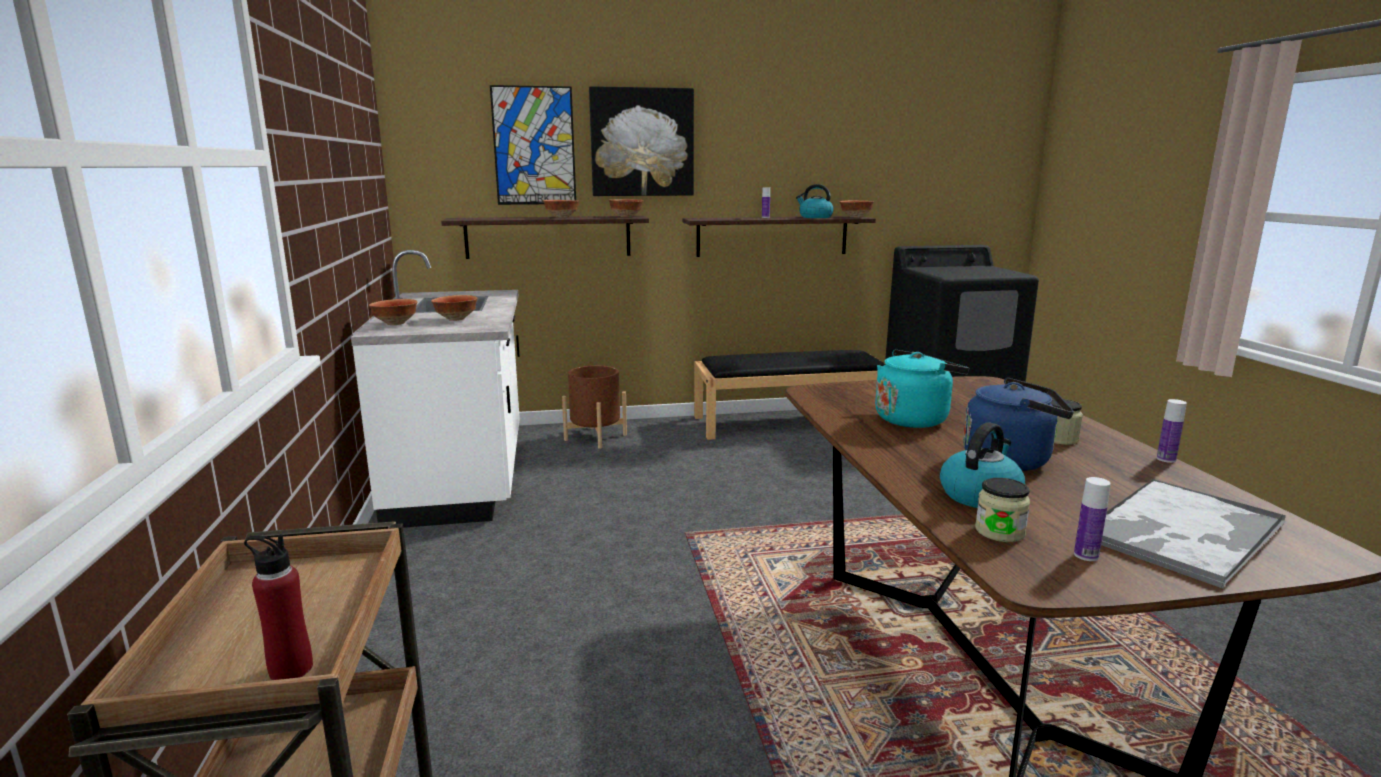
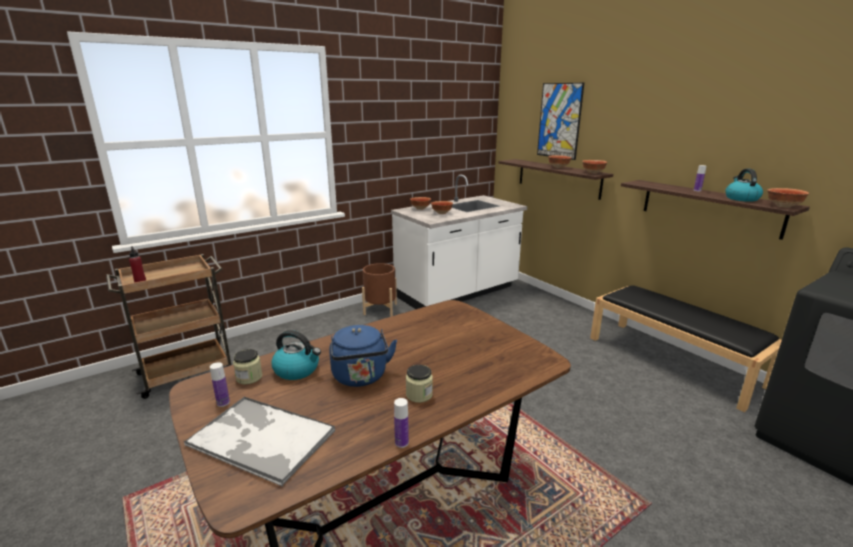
camera: 65 degrees right, 5 degrees up
(595, 437) = (542, 306): brown planter -> brown planter (380, 309)
(642, 142) = (620, 121): picture -> none
(914, 419) = (422, 341): turquoise kettle -> none

